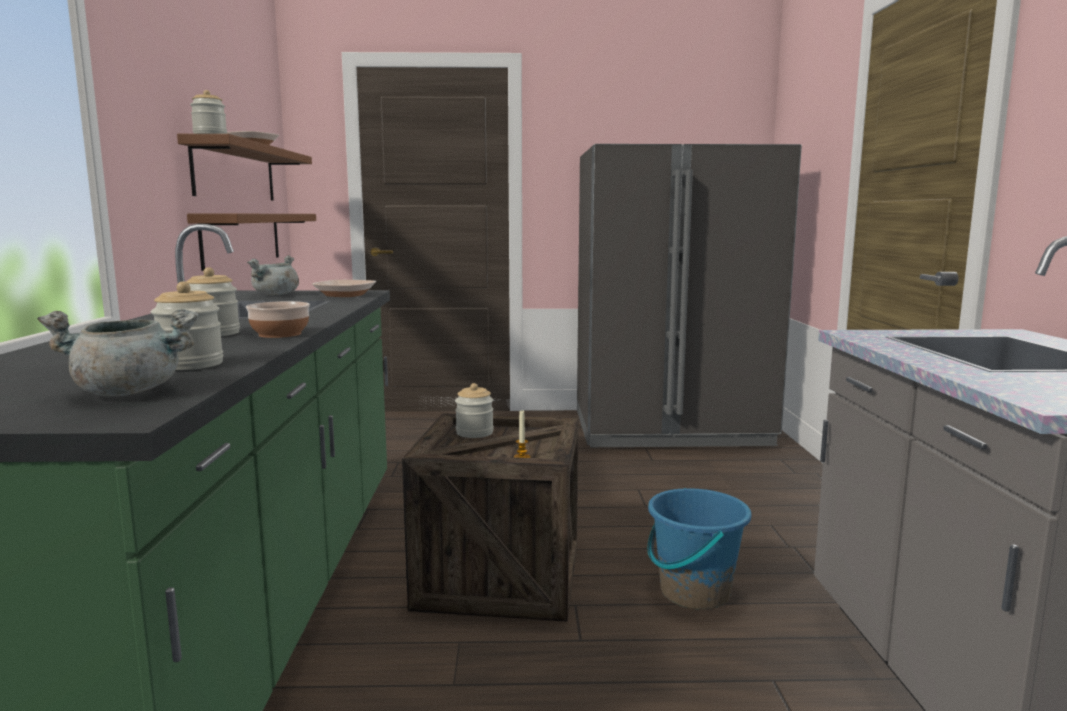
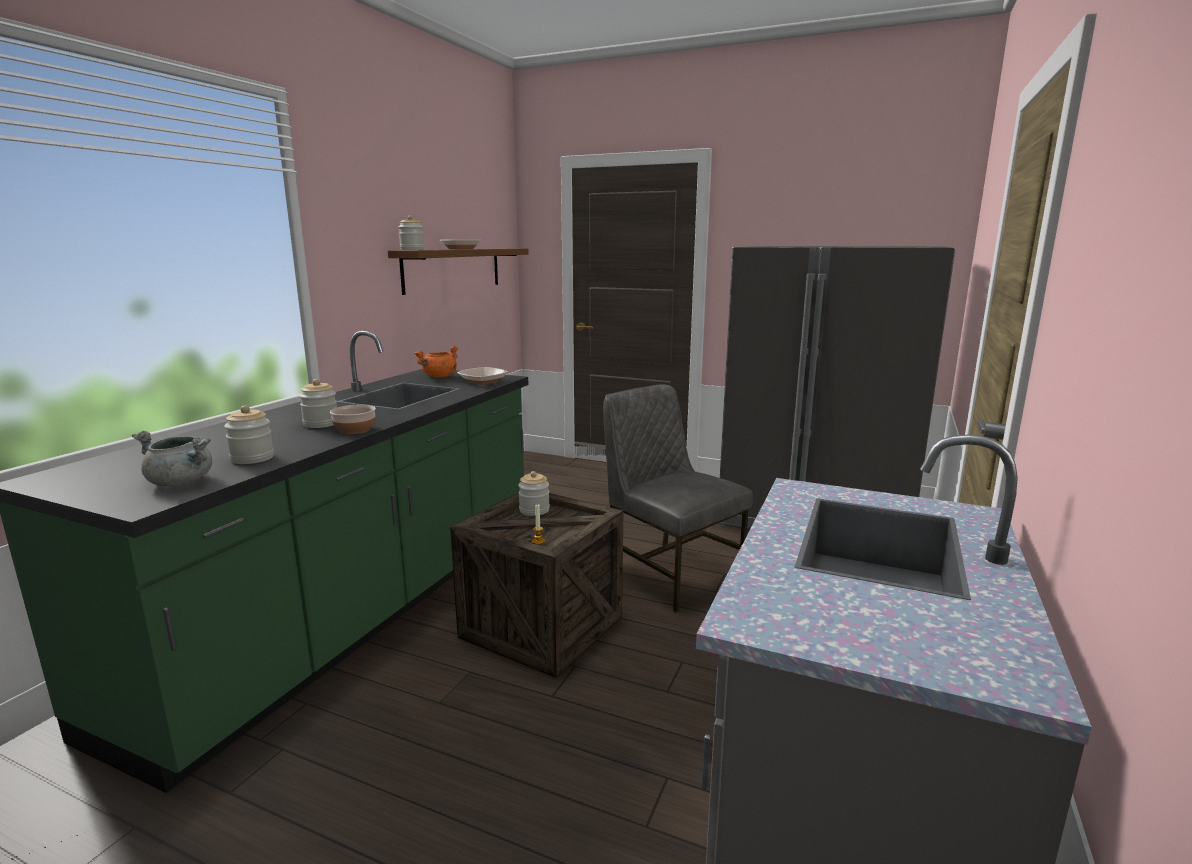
camera: 25 degrees right, 5 degrees up
(242, 238) = (458, 319): brown shelf -> none
(276, 295) = (439, 376): grey cooking pot -> orange cooking pot
(585, 499) = (670, 573): none -> grey chair
(694, 592) = (678, 682): blue bucket -> none

